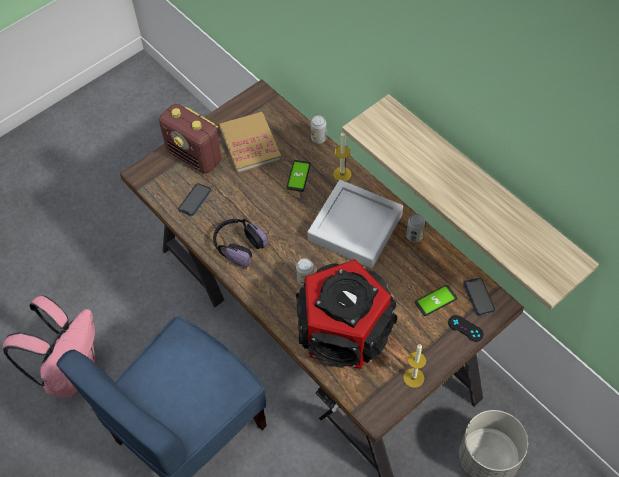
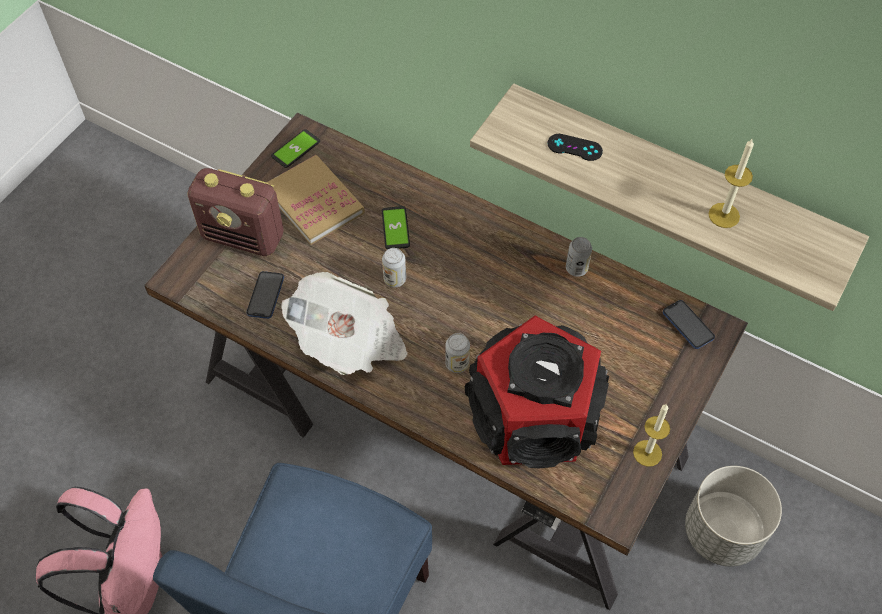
camera: 20 degrees left, 0 degrees up
(239, 245) = (350, 341): headphones -> newspaper
(318, 138) = (403, 172): can -> can (395, 279)
(342, 174) = (452, 211): candle -> candle (724, 215)
(355, 227) = (496, 277): grey tray -> none
(435, 300) = (636, 344): phone -> phone (295, 149)
(465, 328) = (687, 370): black game controller -> black game controller (574, 147)

